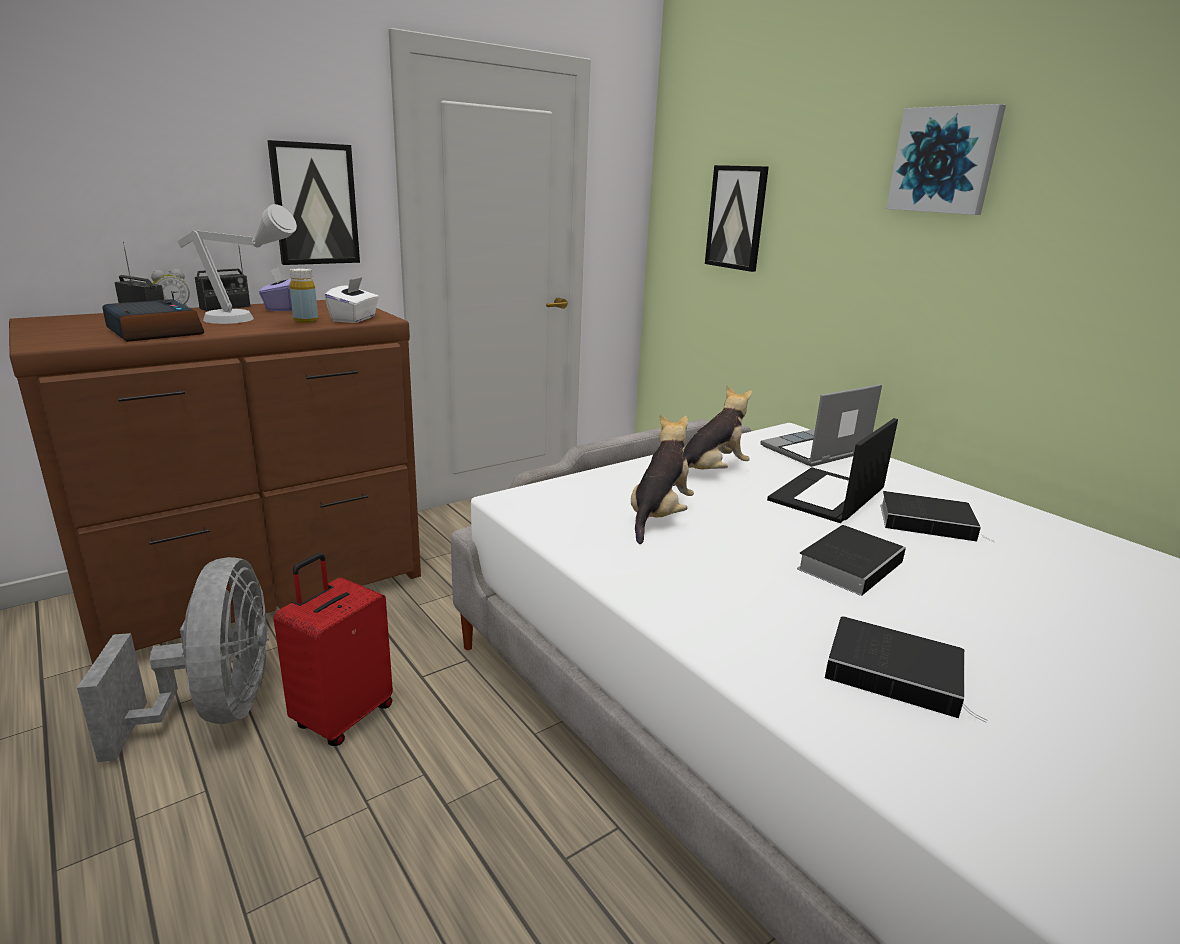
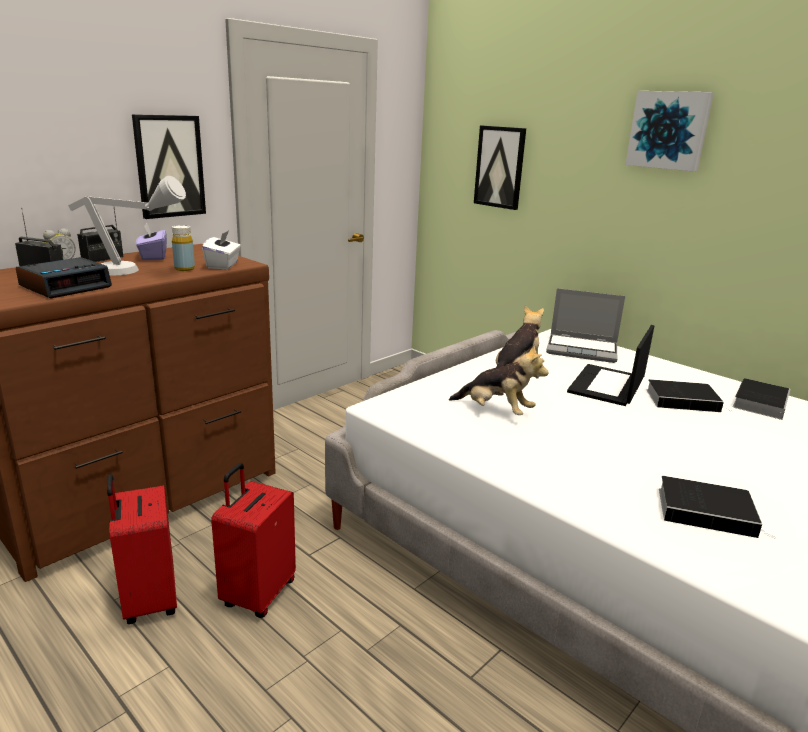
camera: 10 degrees left, 0 degrees up
(153, 331) = (66, 286): alarm clock -> alarm clock turned 90 degrees clockwise
(216, 709) = (148, 601): grey fan -> red suitcase
(659, 516) = (496, 411): plush toy -> plush toy turned 105 degrees clockwise
(815, 450) = (582, 350): laptop -> laptop turned 120 degrees counterclockwise
(850, 564) = (645, 436): book -> book (760, 402)

